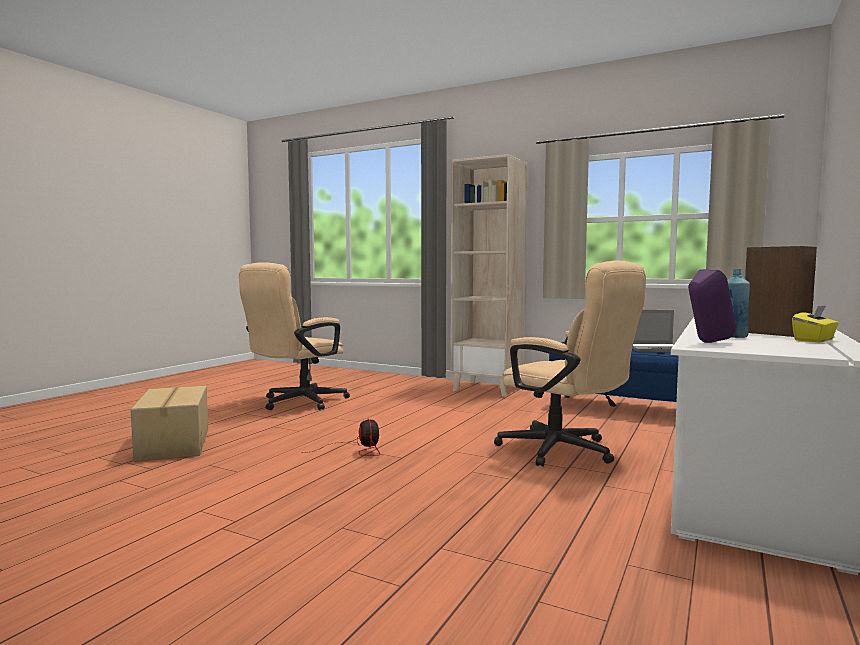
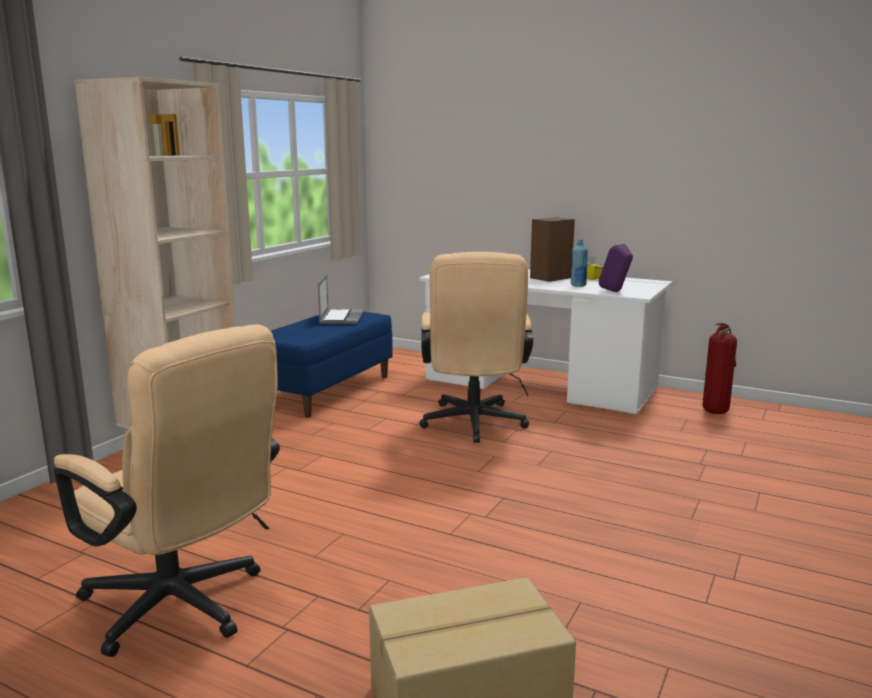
camera: 90 degrees left, 10 degrees up
(356, 450) = (481, 525): fan -> none
(566, 451) = (473, 426): beige office chair -> beige office chair turned 135 degrees clockwise
(775, 623) = (716, 411): none -> fire extinguisher

